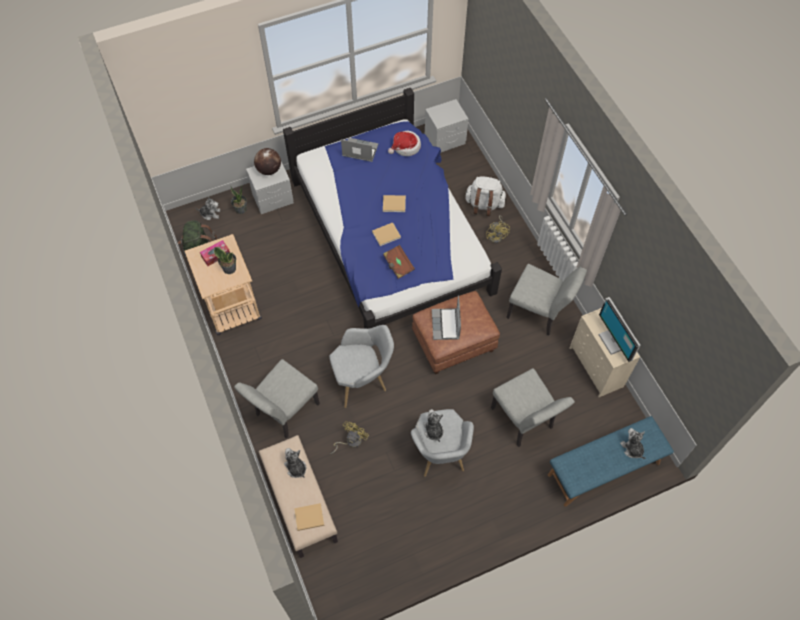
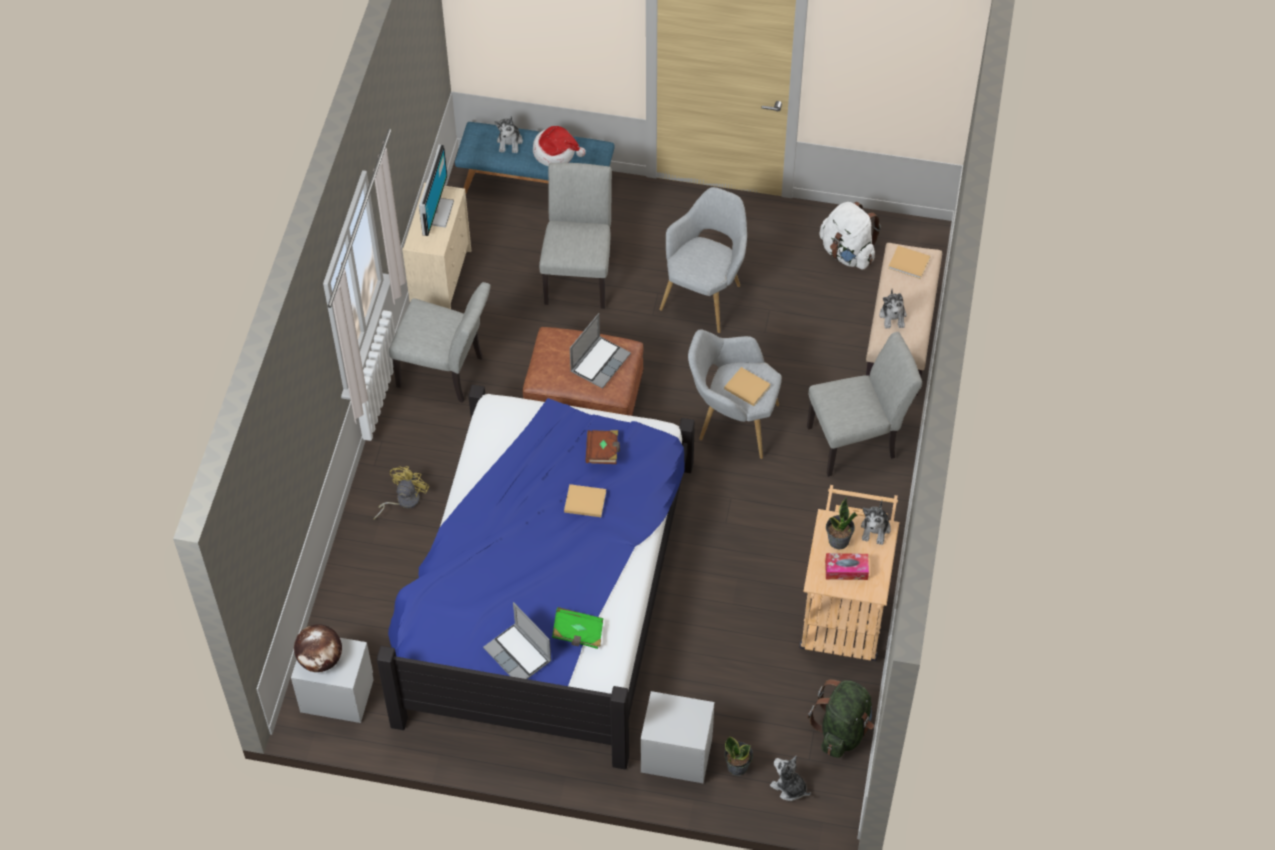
camera: 145 degrees left, 5 degrees down
(269, 170) = (671, 725): globe -> globe (321, 659)
(339, 174) = (578, 634): none -> green book
(350, 441) = (798, 365): yellow fan -> none
(395, 204) = (538, 538): beige book -> beige book (746, 387)
(405, 147) = (447, 618): hat -> hat (556, 152)
(433, 430) = (710, 264): plush toy -> plush toy (875, 529)
(484, 205) = (378, 555): white backpack -> white backpack (847, 253)
(539, 313) = (447, 373): grey chair -> grey chair turned 135 degrees clockwise

